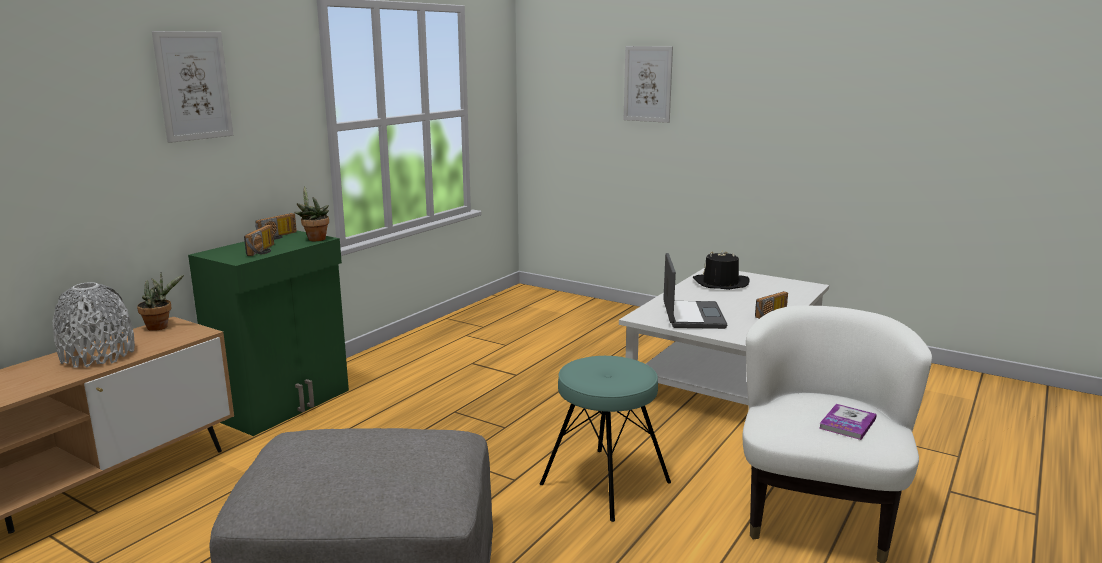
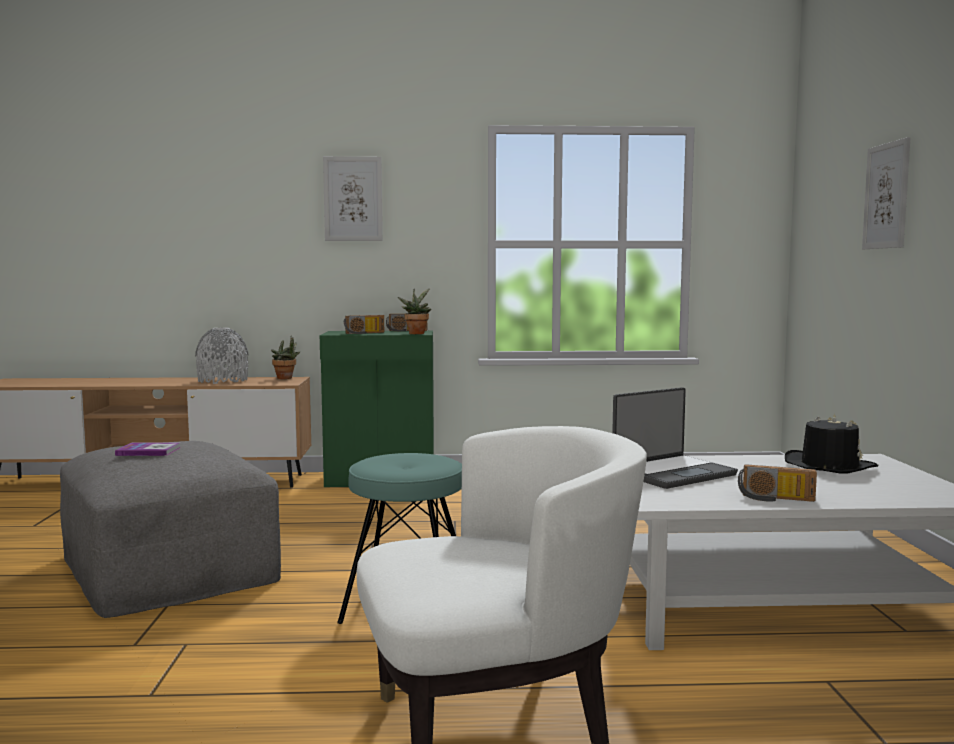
camera: 55 degrees right, 10 degrees down
(847, 423) = (463, 573): book -> book (148, 451)

